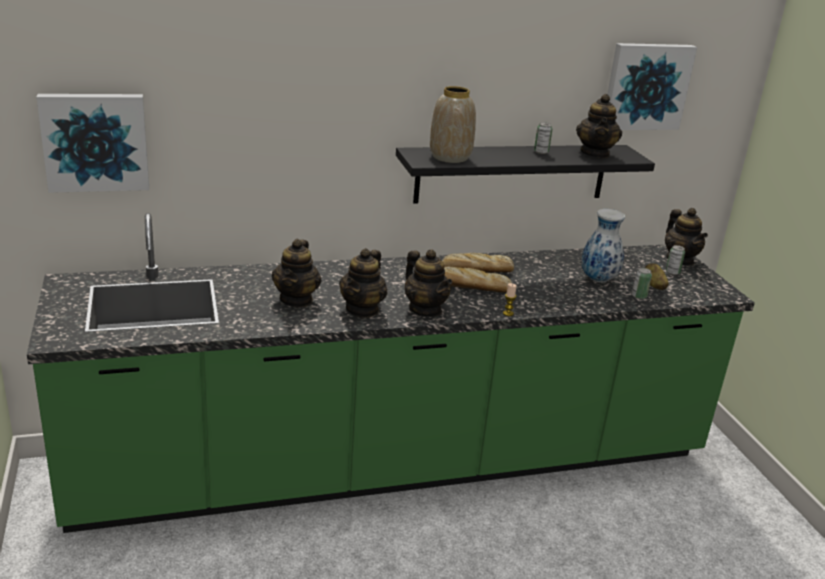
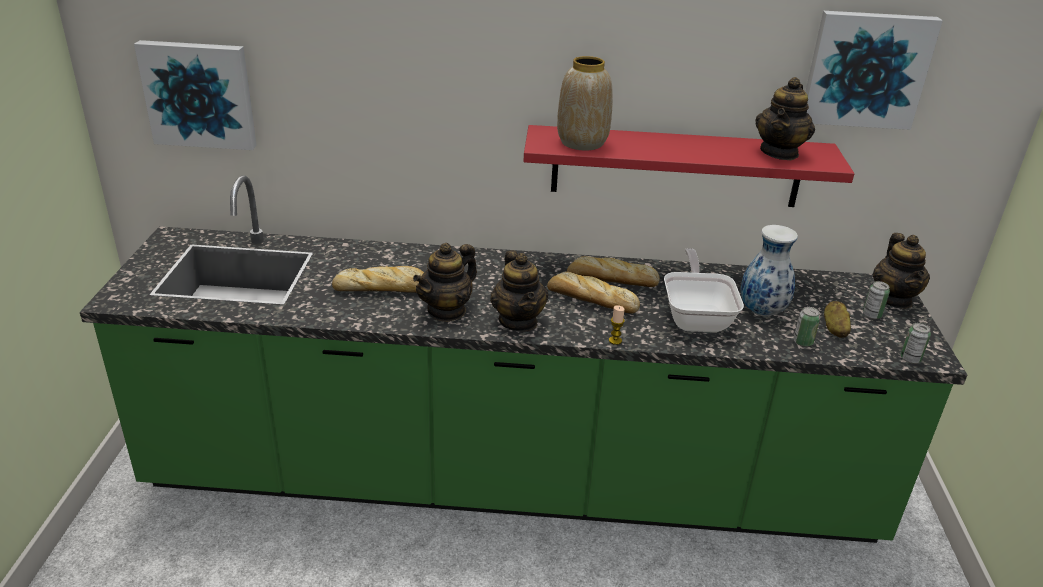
camera: 20 degrees right, 5 degrees up
(296, 299) = (383, 288): teapot -> bread
(512, 173) = (676, 166): black shelf -> red shelf
(541, 152) = (707, 144): can -> can (910, 359)
(555, 289) = (696, 316): none -> frying pan

